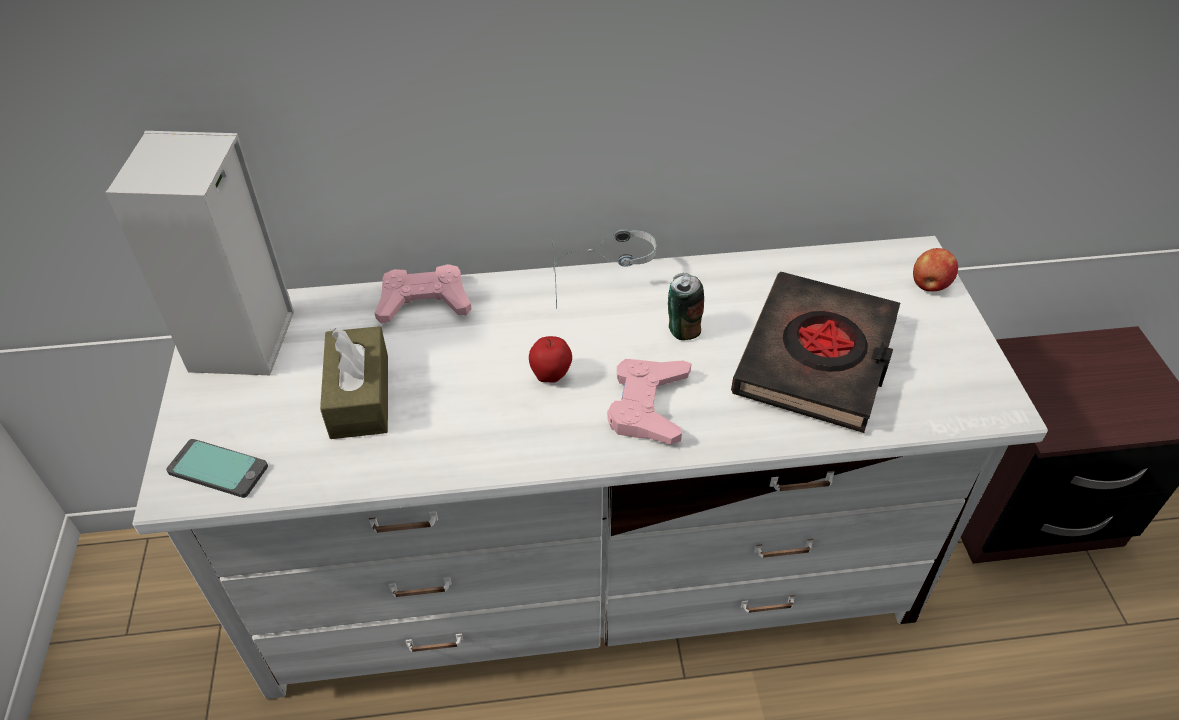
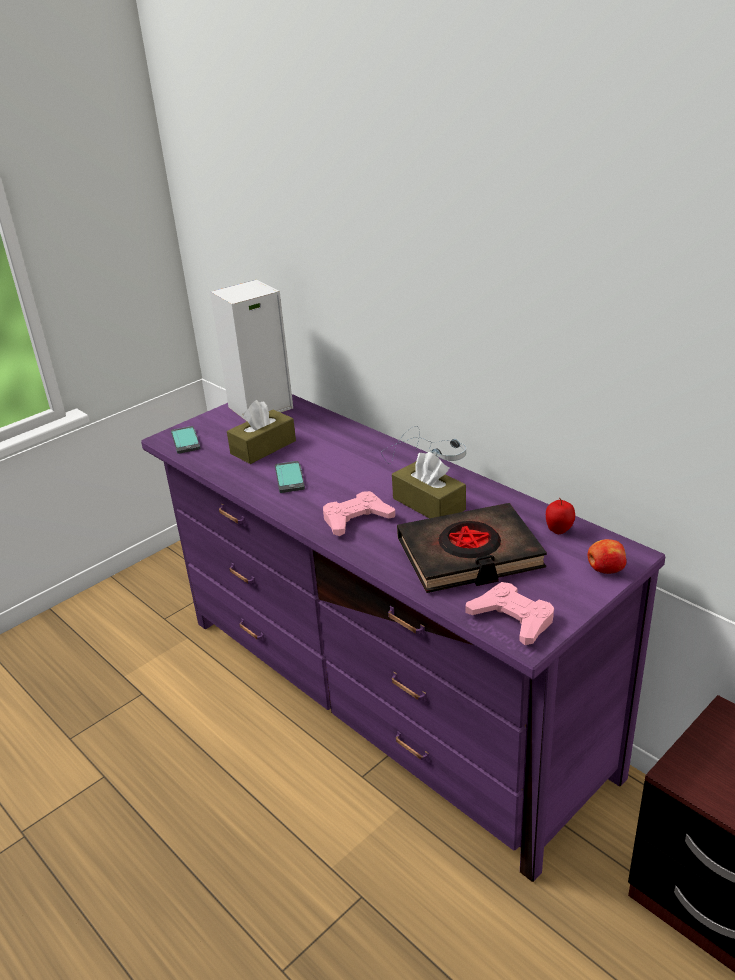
camera: 55 degrees right, 15 degrees down
(424, 301) = (343, 431): pink game controller -> pink game controller (512, 619)
(476, 412) = (290, 478): none -> phone
(551, 376) = (339, 485): apple -> apple (559, 531)
(592, 579) = (385, 696): white dresser -> purple dresser
(682, 329) = (428, 504): can -> brown tissue box

